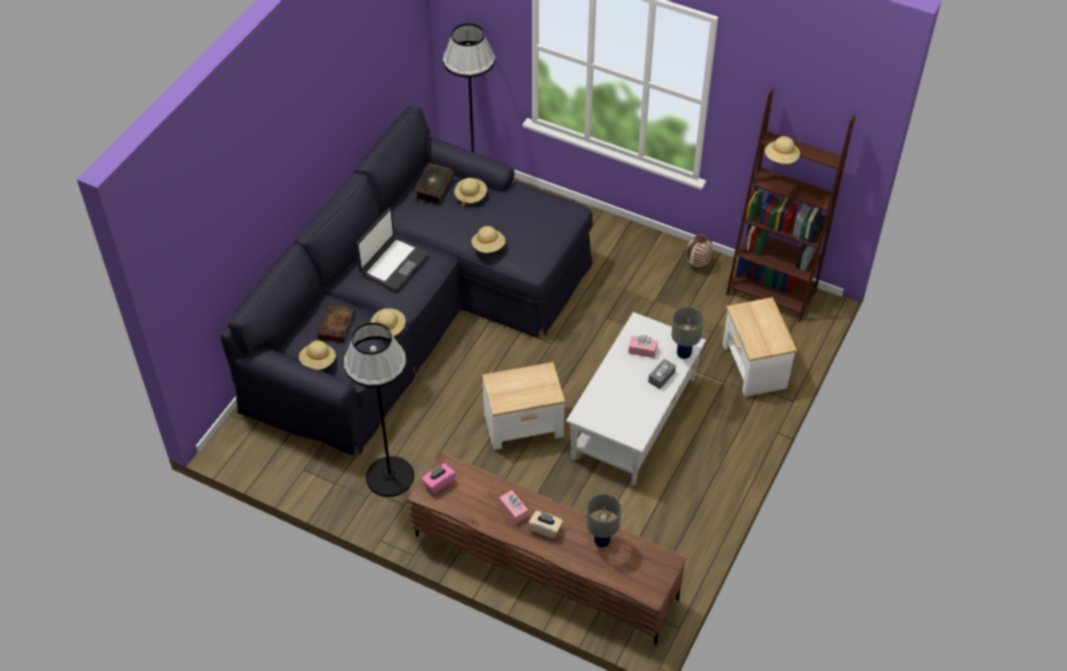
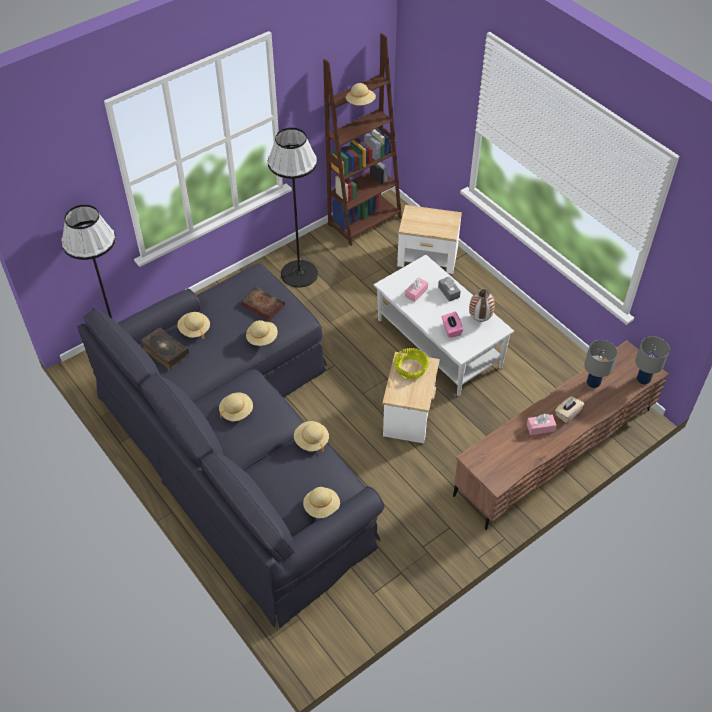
camera: 65 degrees left, 0 degrees up
(336, 324) = (284, 478): book -> book (261, 305)
(390, 476) = (414, 527): black floor lamp -> black floor lamp (299, 274)
(393, 263) = (236, 411): laptop -> beige hat
(439, 483) = (490, 469): pink tissue box -> pink tissue box (451, 330)
(537, 382) = (411, 369): none -> yellow bowl
(683, 354) = (433, 271): grey table lamp -> grey table lamp (643, 380)
(697, 264) = (311, 249): vase -> vase (479, 319)

